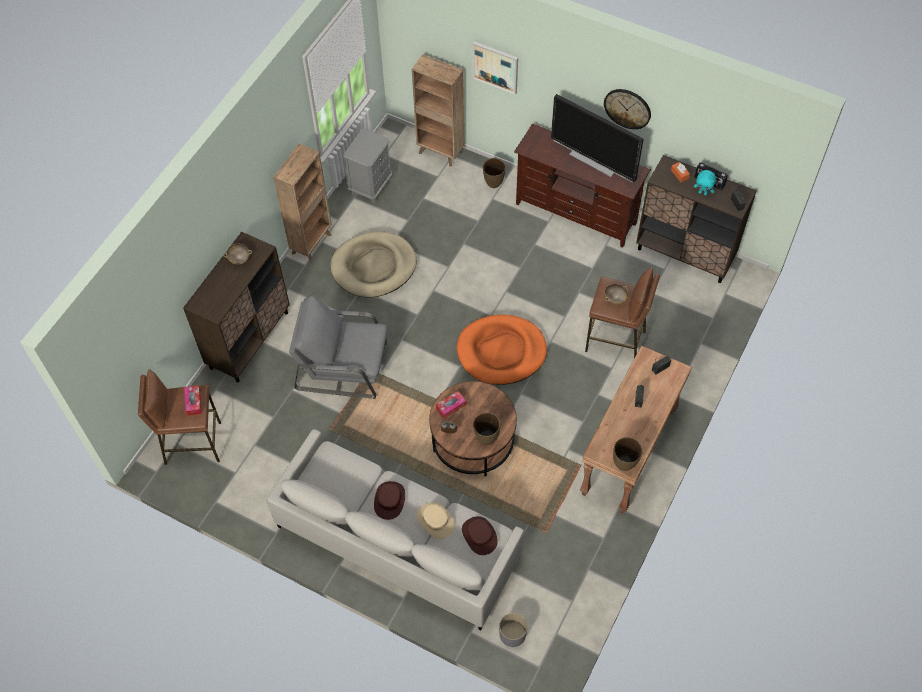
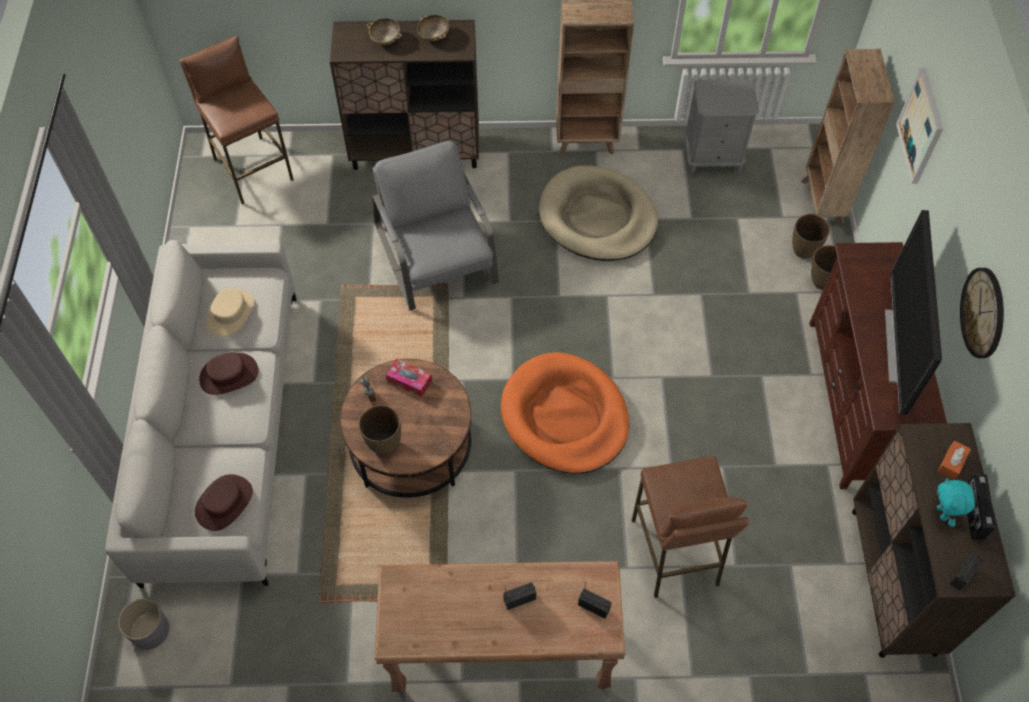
camera: 60 degrees right, 0 degrees up
(194, 402) = (245, 111): tissue box -> none
(435, 521) = (223, 440): beige hat -> beige hat (231, 313)
(615, 298) = (687, 491): beige bowl -> beige bowl (385, 40)
(624, 464) = (396, 629): brown vase -> brown vase (804, 251)

